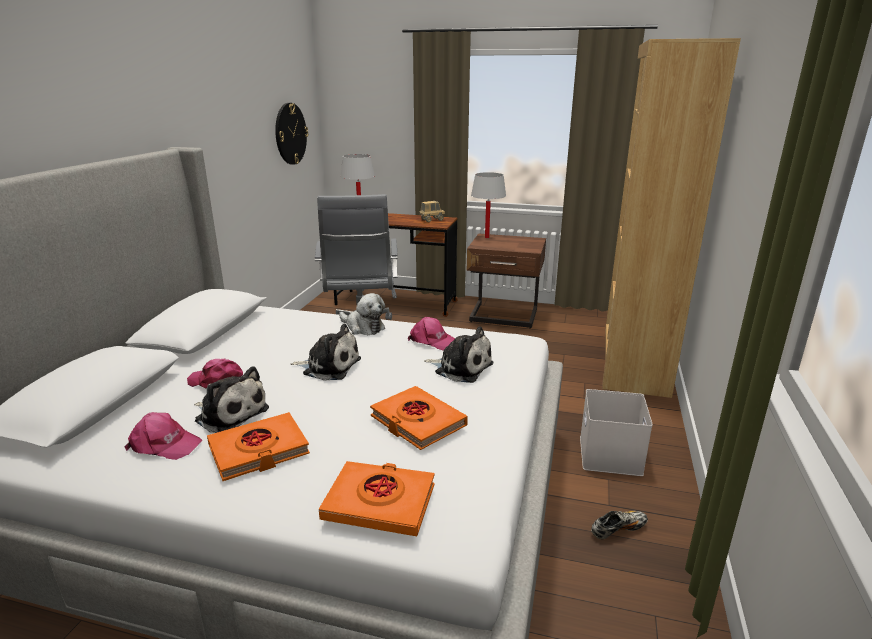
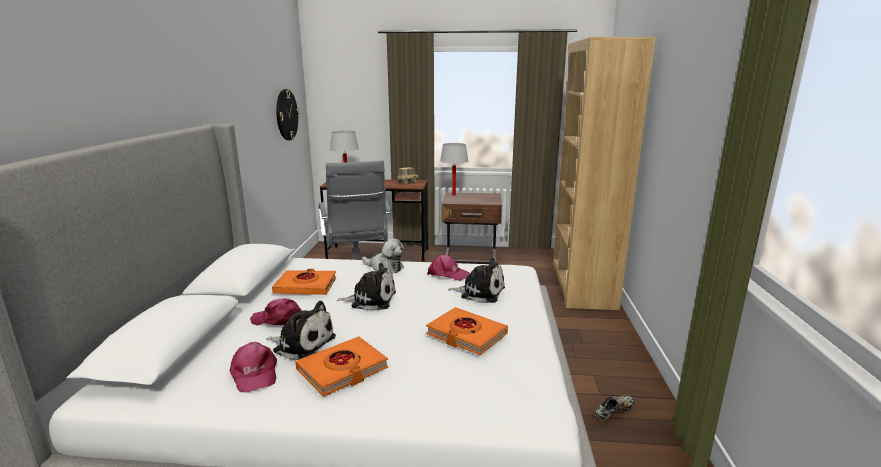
camera: 10 degrees left, 5 degrees down
(164, 444) = (254, 373): pink cap -> pink cap turned 60 degrees clockwise
(380, 503) = (466, 398): orange book -> orange book (306, 286)
(611, 456) = (590, 357): white storage box -> none

